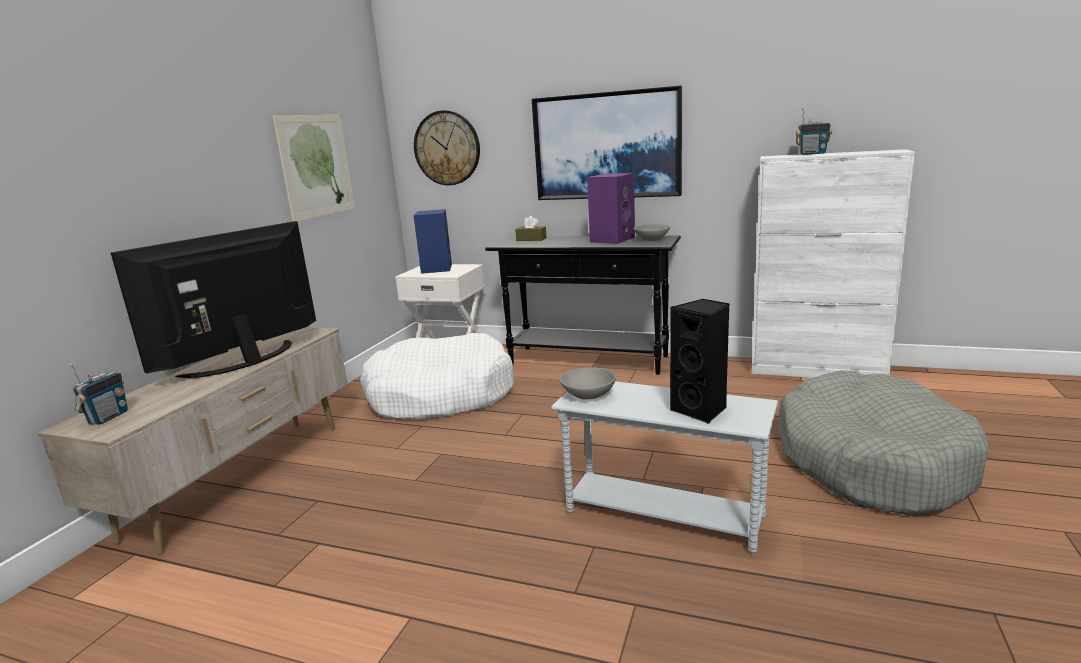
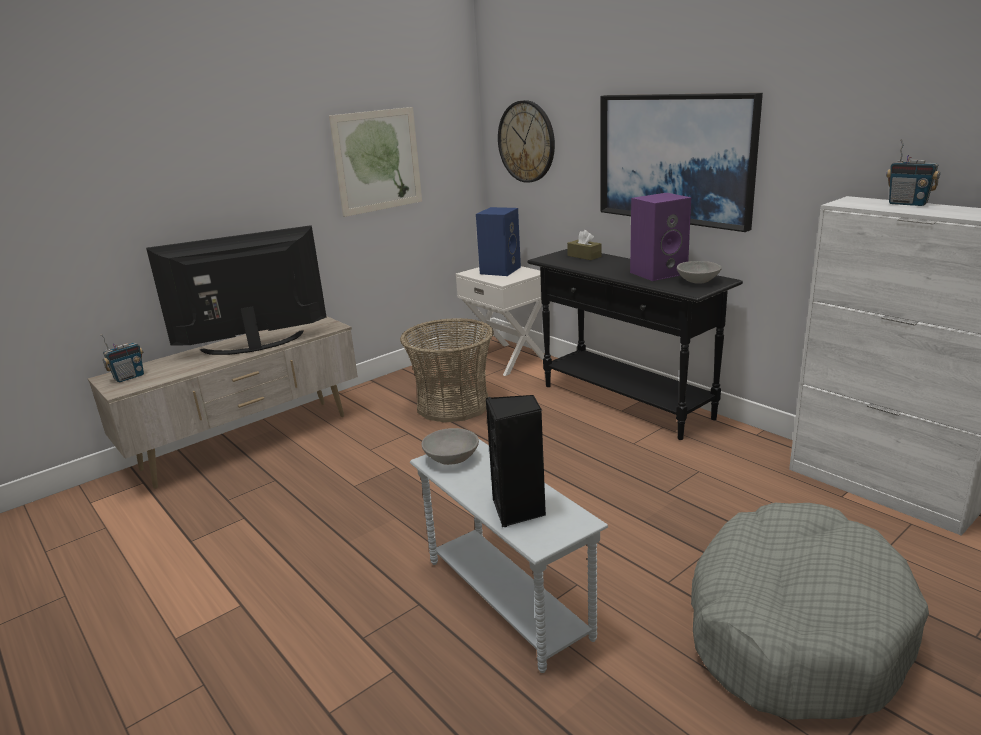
camera: 30 degrees right, 5 degrees up
(440, 395) = (453, 405): white dog bed -> basket

